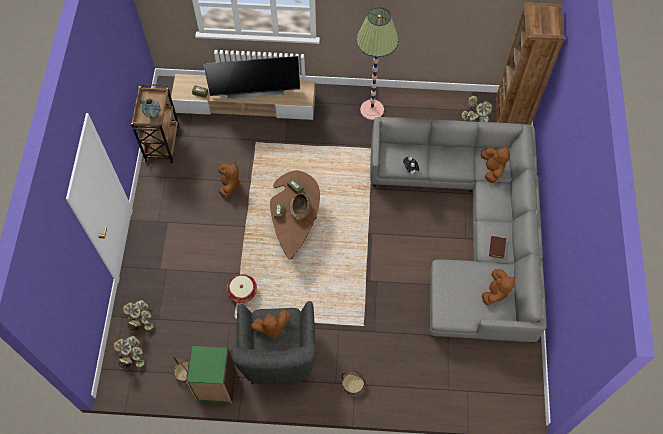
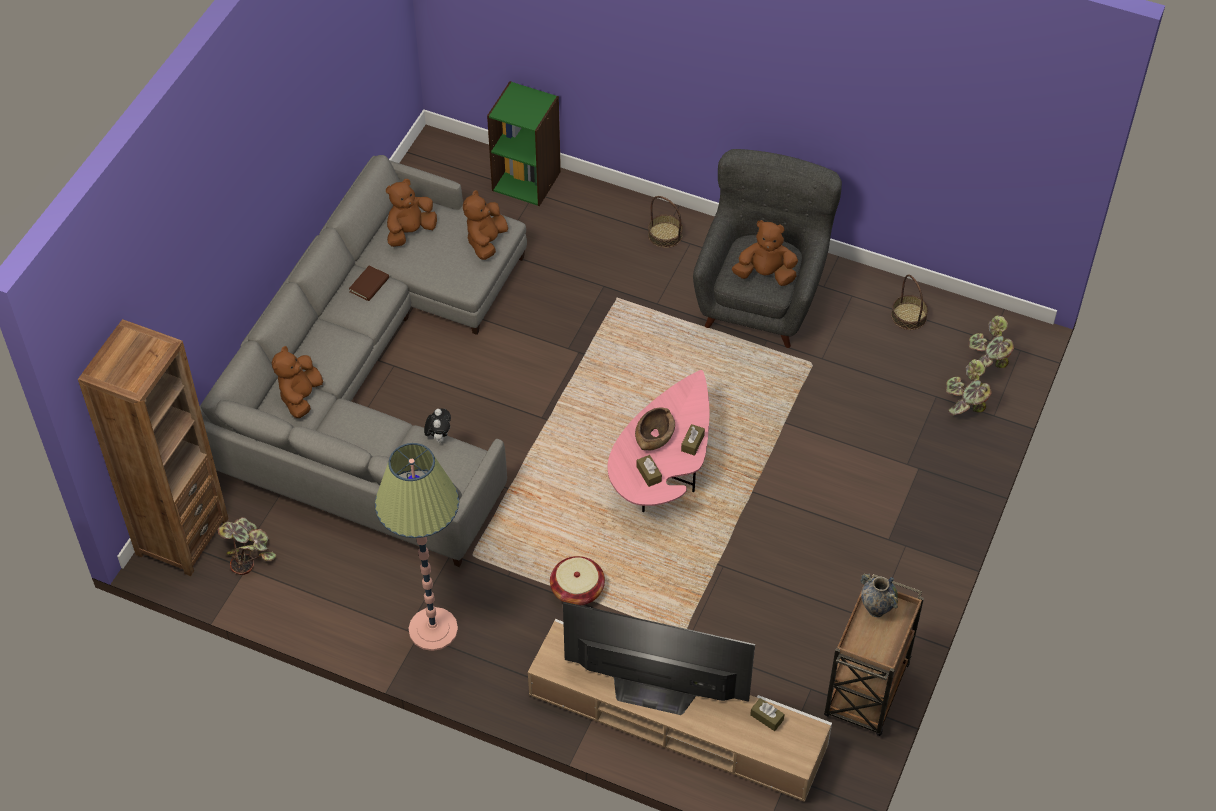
camera: 160 degrees left, 10 degrees down
(216, 386) = (866, 287): green bookcase -> green bookcase (526, 180)
(229, 184) = (758, 571): brown plush toy -> brown plush toy (486, 242)
(242, 292) = (788, 395): basket -> basket (577, 589)
(295, 222) = (662, 473): brown coffee table -> pink coffee table

